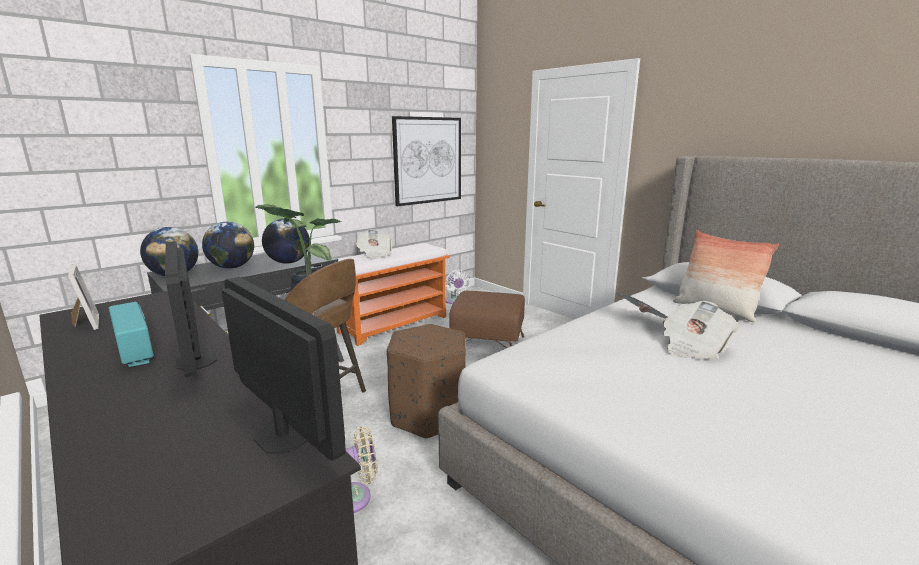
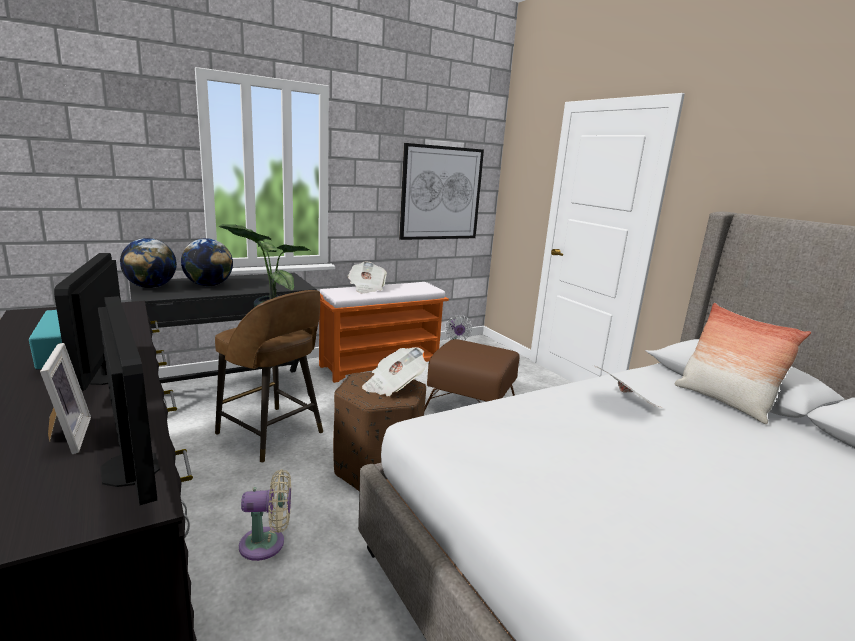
camera: 10 degrees right, 0 degrees up
(85, 324) = (36, 325): picture frame -> picture frame (65, 437)
(288, 262) = (265, 287): globe -> none
(693, 347) = (668, 443): newspaper -> newspaper (393, 386)

